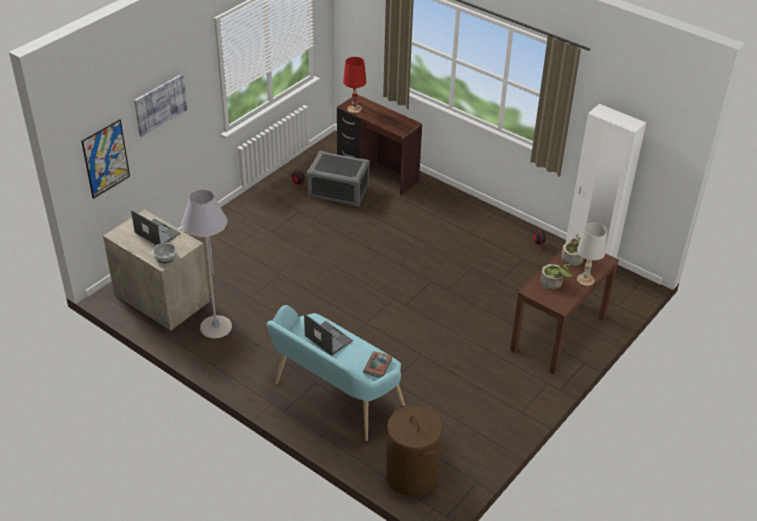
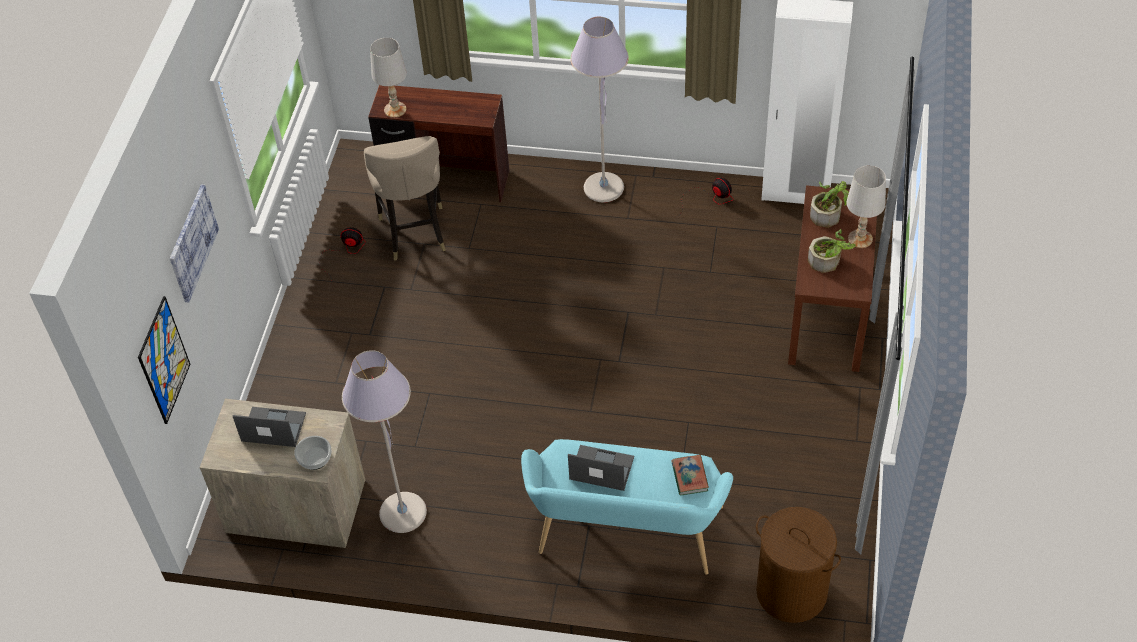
camera: 25 degrees left, 10 degrees up
(338, 191) = (414, 232): grey storage box -> beige stool
(354, 108) = (395, 109): red table lamp -> white table lamp
(468, 212) = (603, 188): none -> grey floor lamp

